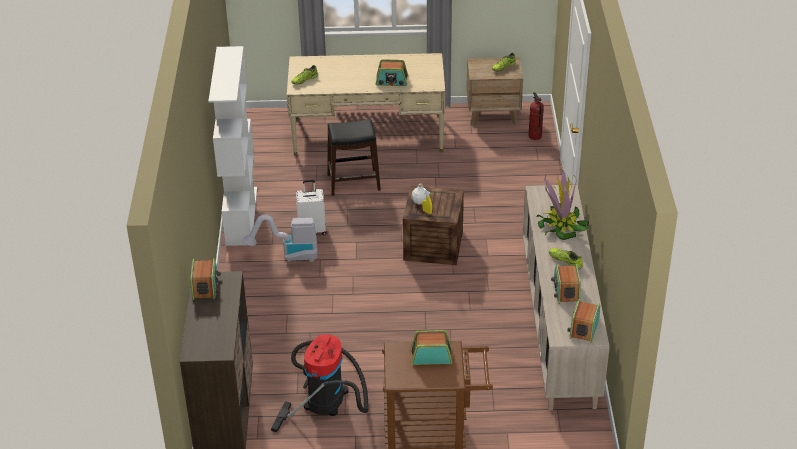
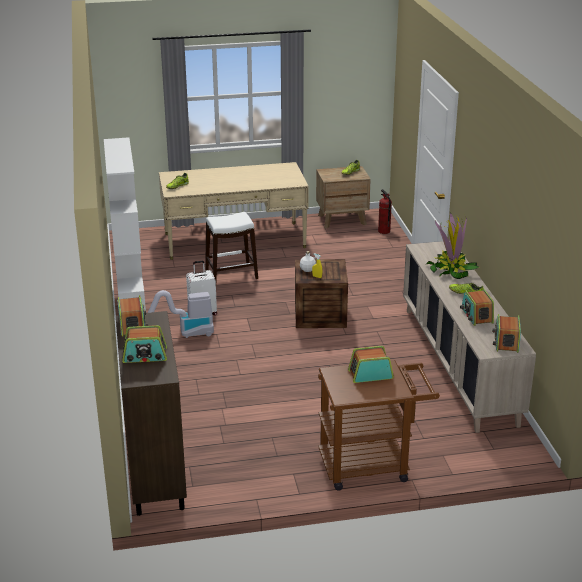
camera: 10 degrees left, 10 degrees down
(326, 395) = (254, 441): vacuum cleaner -> none
(354, 182) = (231, 275): black stool -> white stool
(391, 81) = (257, 182): radio -> radio (145, 355)

